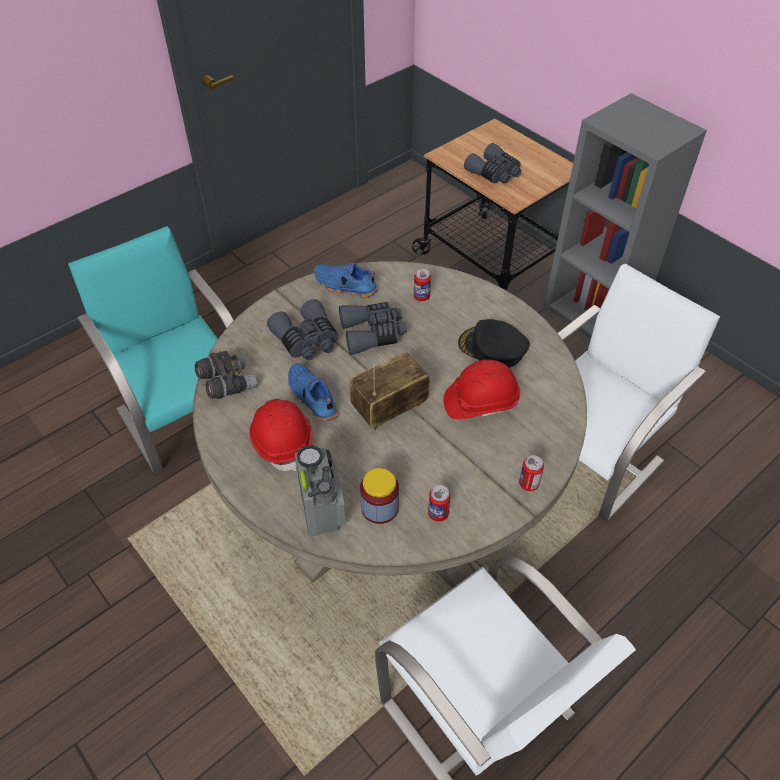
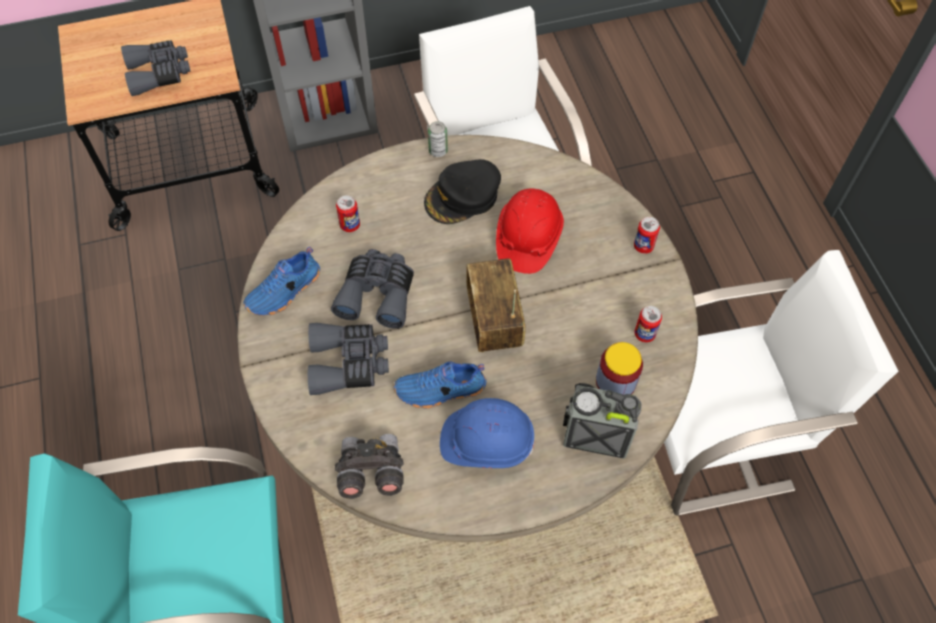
camera: 65 degrees left, 10 degrees up
(282, 440) = (486, 441): red hard hat -> blue hard hat
(524, 318) = (438, 151): none -> can

